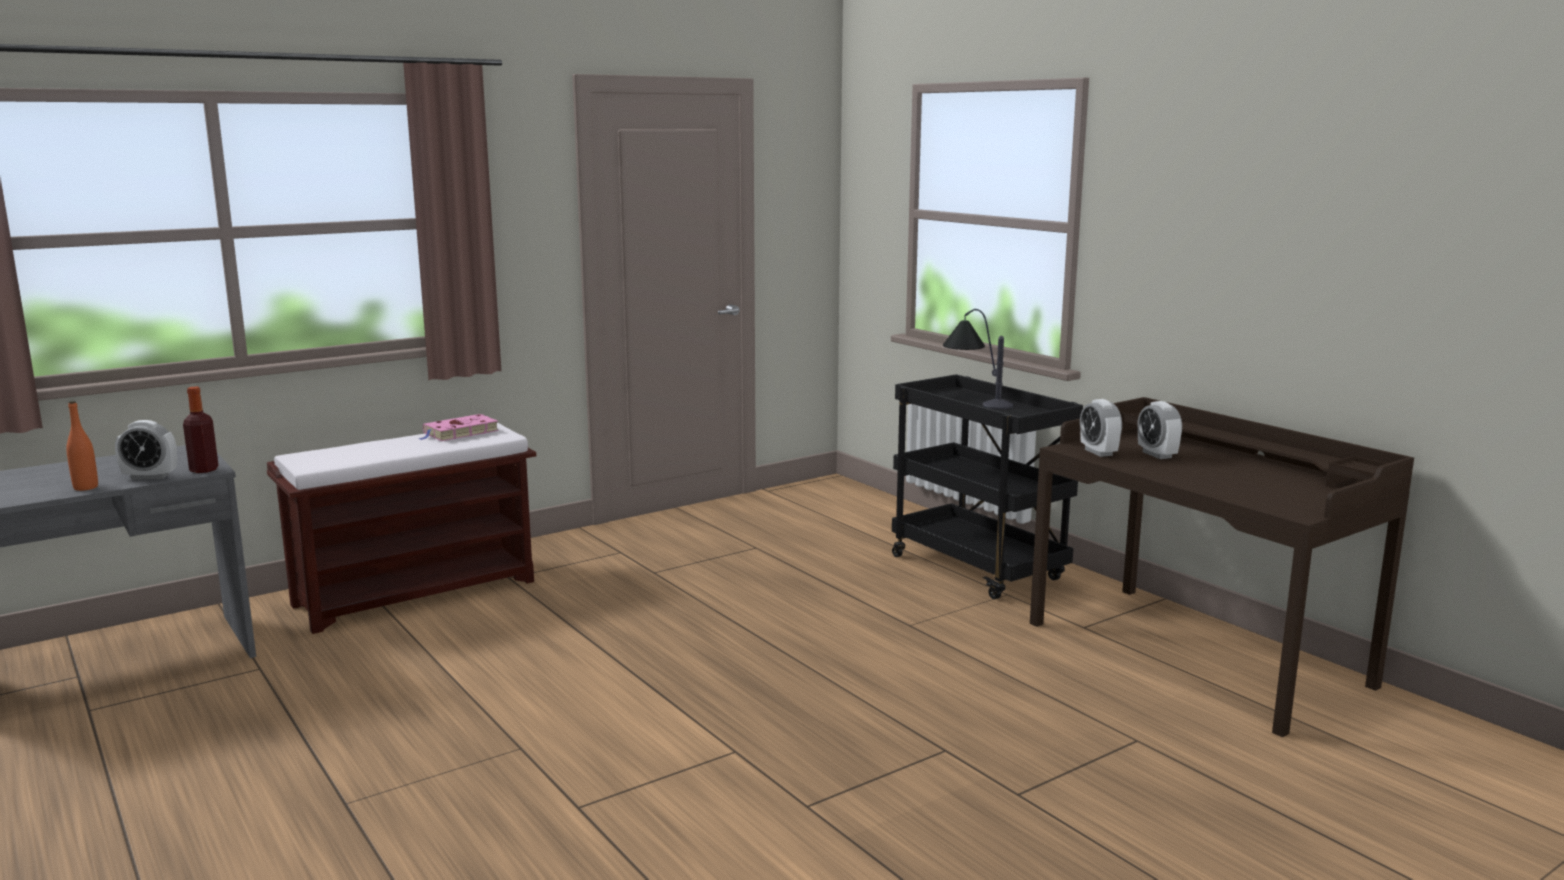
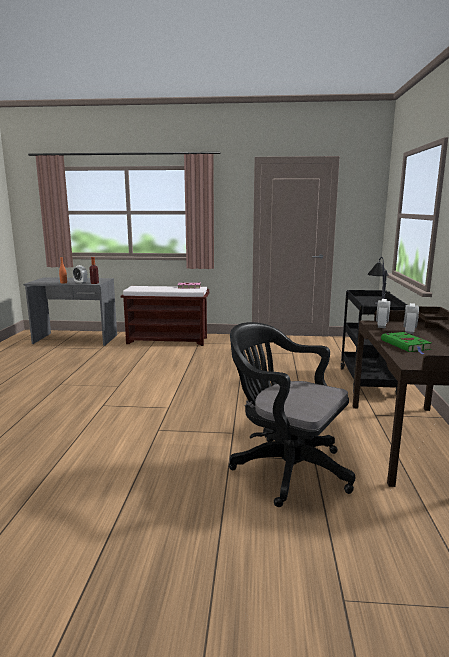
camera: 40 degrees right, 0 degrees up
(1128, 775) = (285, 468): none -> black office chair
(1215, 481) = (406, 345): none -> green book

